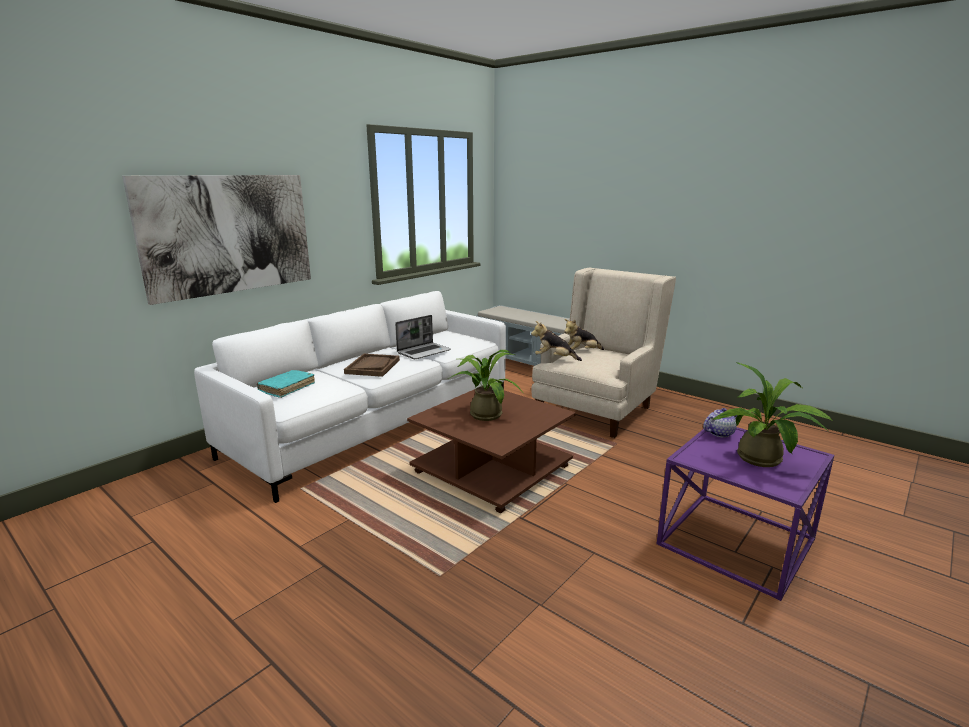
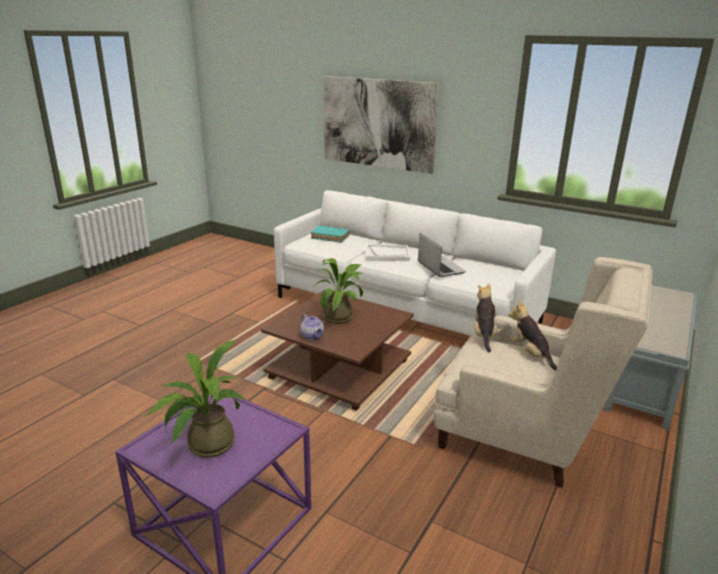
camera: 80 degrees right, 5 degrees up
(372, 366) = (387, 254): brown tray -> white tray
(424, 352) = (440, 267): laptop -> laptop turned 150 degrees counterclockwise
(719, 433) = (272, 426): teapot -> teapot (312, 336)

